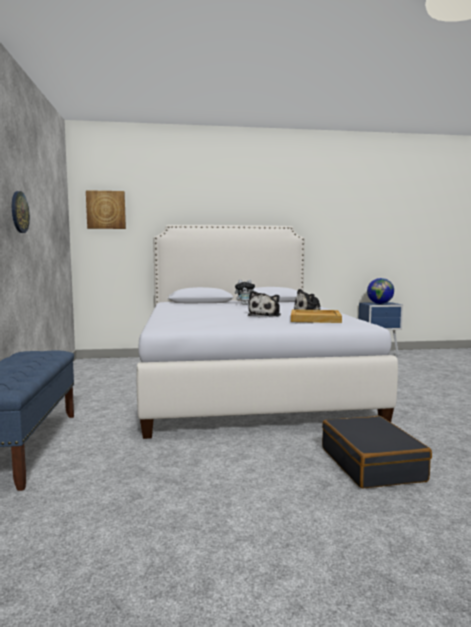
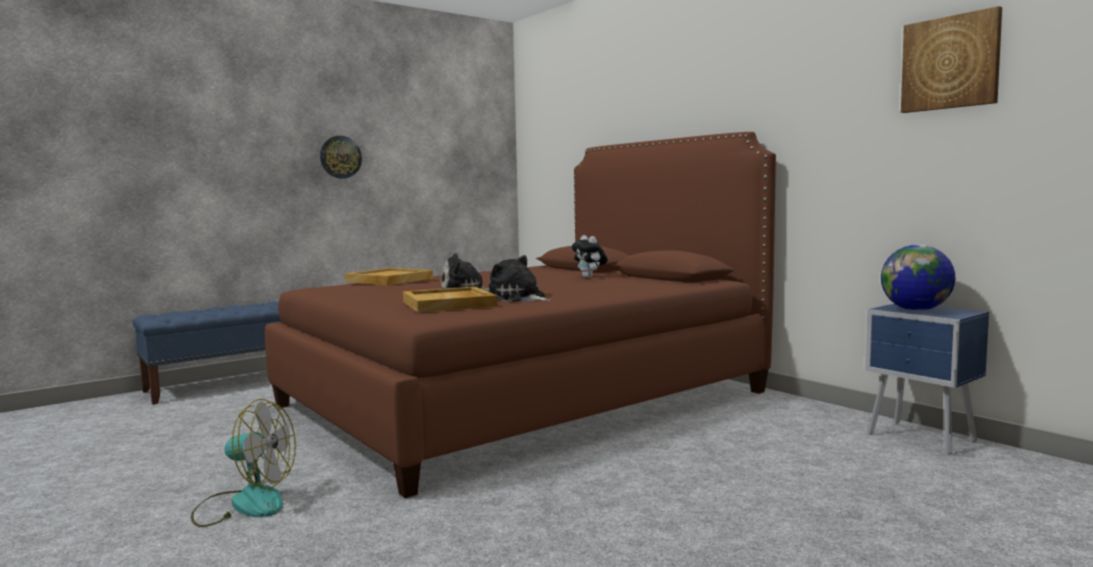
camera: 60 degrees right, 0 degrees up
(106, 210) = (543, 133): picture -> picture (950, 63)
(181, 316) = (389, 280): none -> beige tray
(244, 382) = (524, 398): white bed -> brown bed
(372, 464) = (244, 504): black suitcase -> fan

